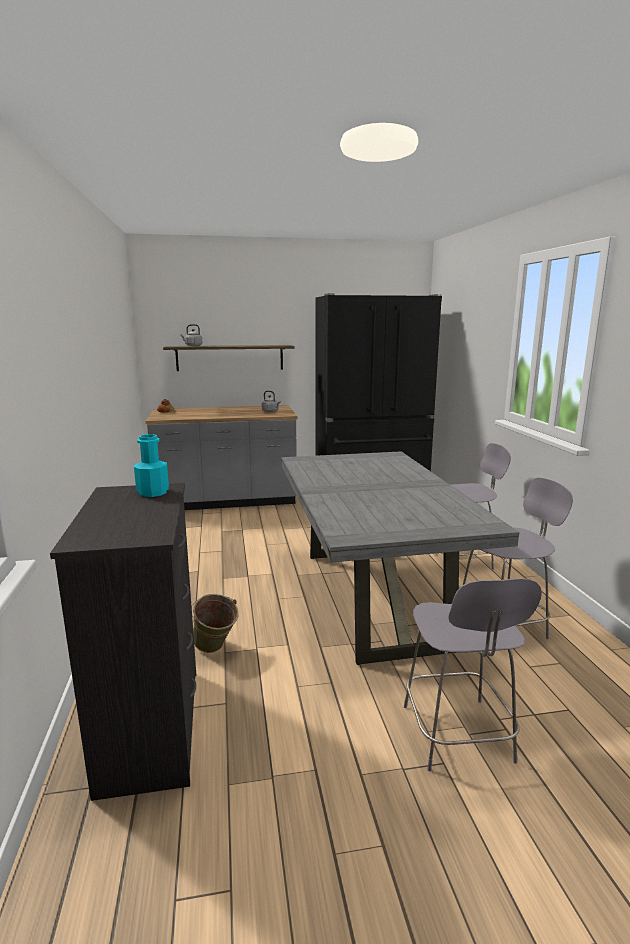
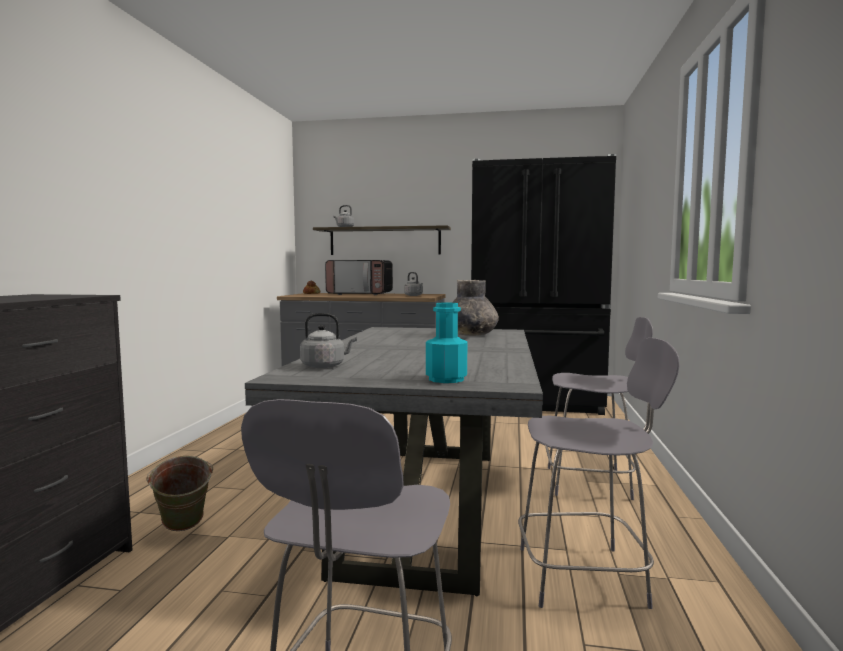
camera: 20 degrees right, 10 degrees down
(153, 492) = (63, 296): turquoise bottle -> turquoise bottle (446, 379)
(217, 411) = (361, 294): none -> microwave
(348, 520) = (325, 366): none -> grey kettle
(377, 464) = (470, 335): none -> grey vase

